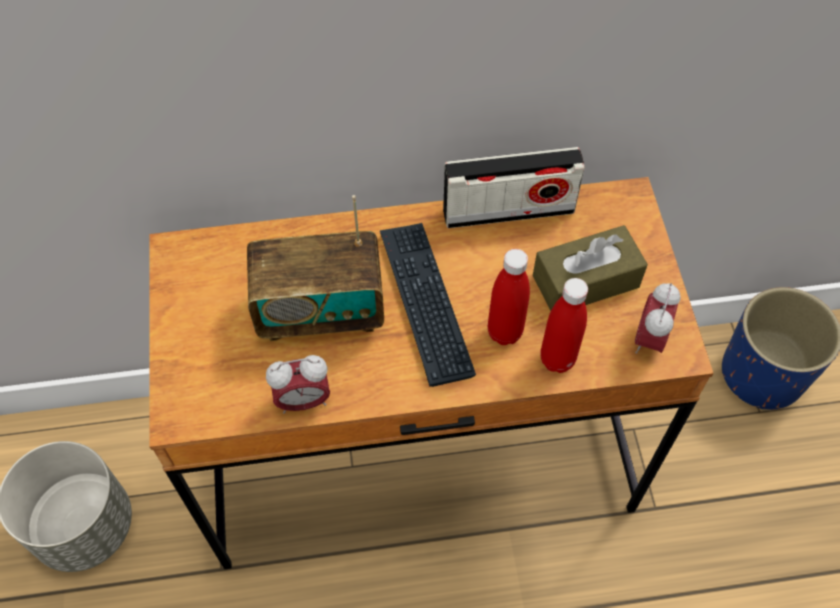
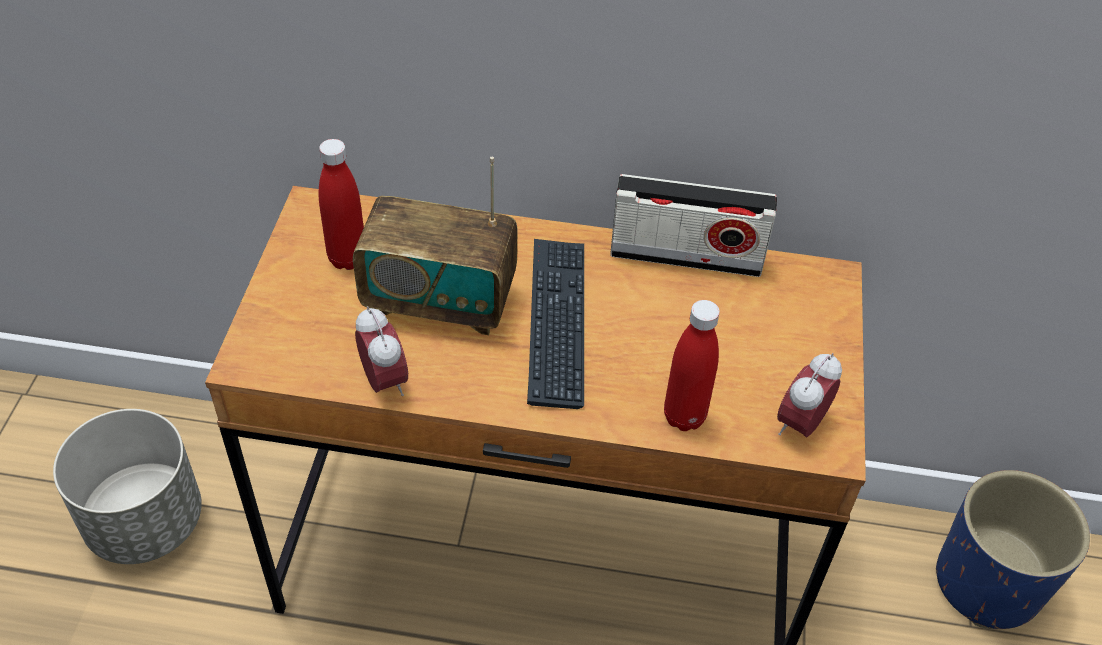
camera: 15 degrees right, 10 degrees down
(303, 400) = (384, 382): alarm clock -> alarm clock turned 120 degrees counterclockwise
(504, 332) = (634, 374): red bottle -> red bottle (347, 258)
(585, 281) = (747, 347): brown tissue box -> none

